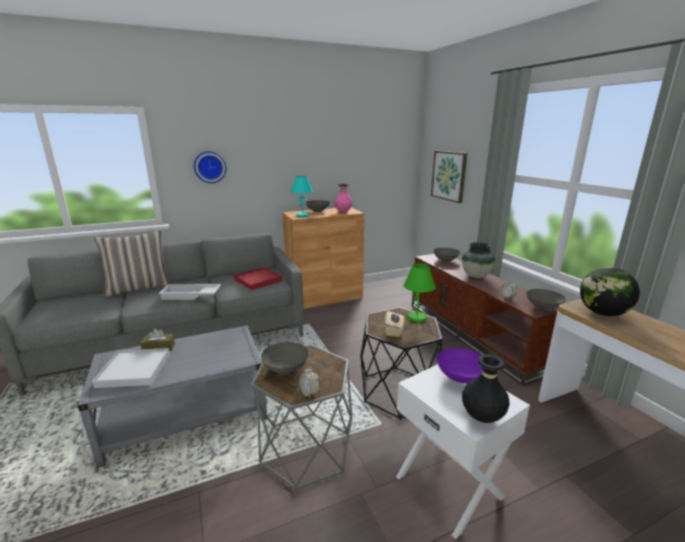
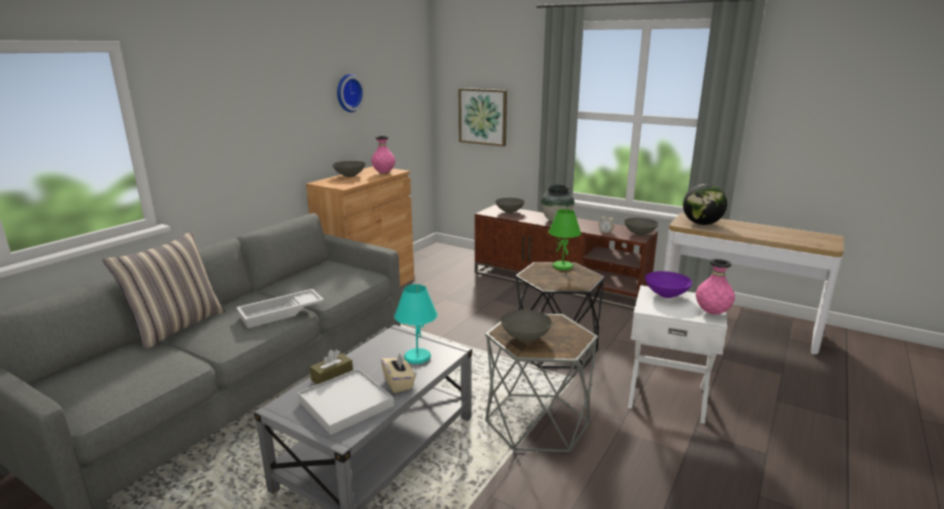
camera: 35 degrees left, 0 degrees up
(210, 167) = (215, 128): wall clock -> wall clock (348, 93)
(258, 280) = (338, 276): red tray -> none
(302, 215) = (345, 183): turquoise table lamp -> turquoise table lamp (417, 357)
(309, 393) = (574, 345): alarm clock -> none
(394, 331) = (561, 282): beige tissue box -> beige tissue box (398, 383)
(482, 417) = (712, 313): black vase -> pink vase

